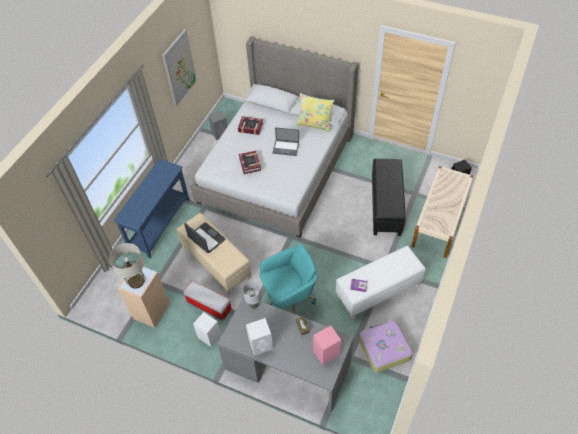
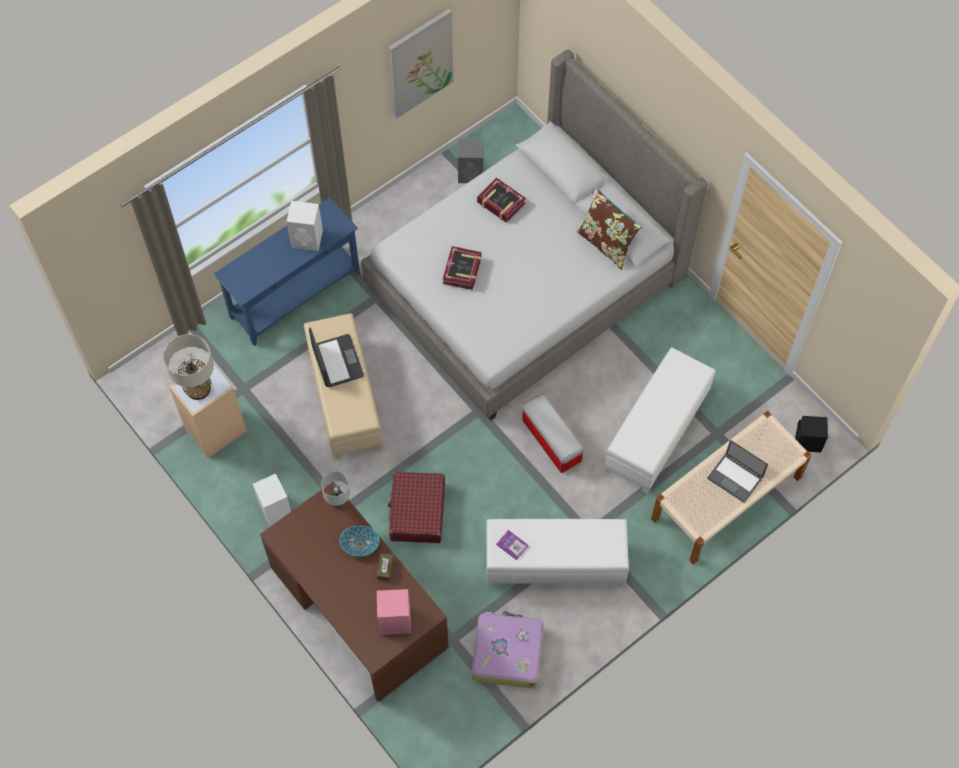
camera: 25 degrees right, 10 degrees up
(208, 305) = (298, 462): storage box -> storage box (551, 440)
(261, 344) = (316, 564): white speaker -> white speaker (308, 239)
(280, 321) = (360, 544): none -> bowl
(286, 147) = (535, 266): laptop -> laptop (735, 478)
(287, 366) = (358, 607): grey desk -> brown desk
(290, 300) = (417, 512): turquoise office chair -> red suitcase
(315, 124) = (606, 244): yellow pillow -> brown pillow
(386, 206) = (657, 433): black ottoman -> white ottoman

